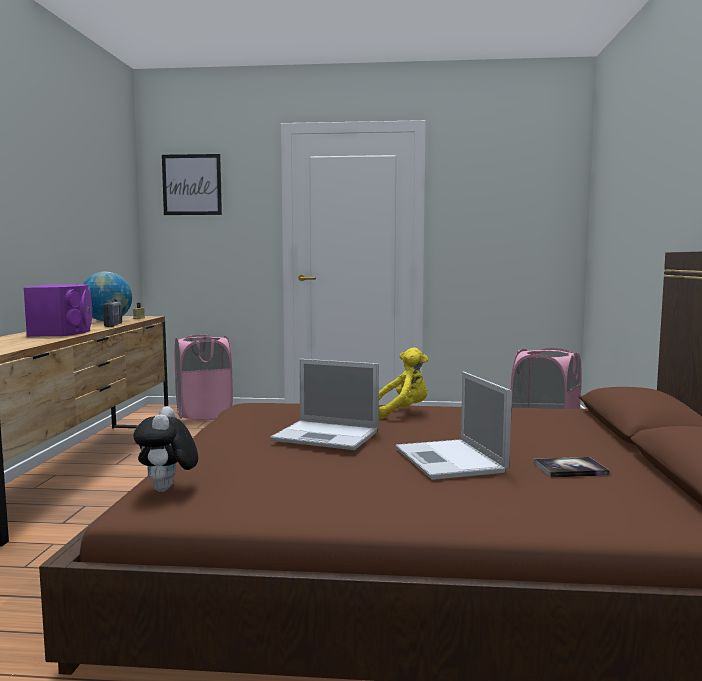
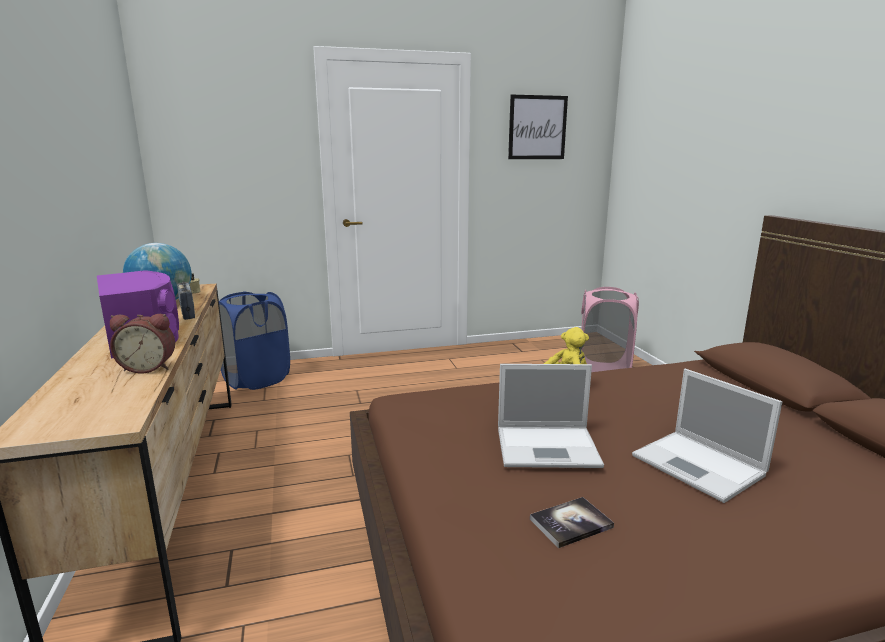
camera: 20 degrees left, 10 degrees up
(41, 340) = (149, 367): none -> alarm clock
(167, 490) = (495, 589): plush toy -> none
(192, 185) = (208, 116): picture -> picture (537, 127)
(204, 415) = (256, 379): pink laundry basket -> blue laundry basket
(570, 469) = (800, 457): book -> book (571, 523)

